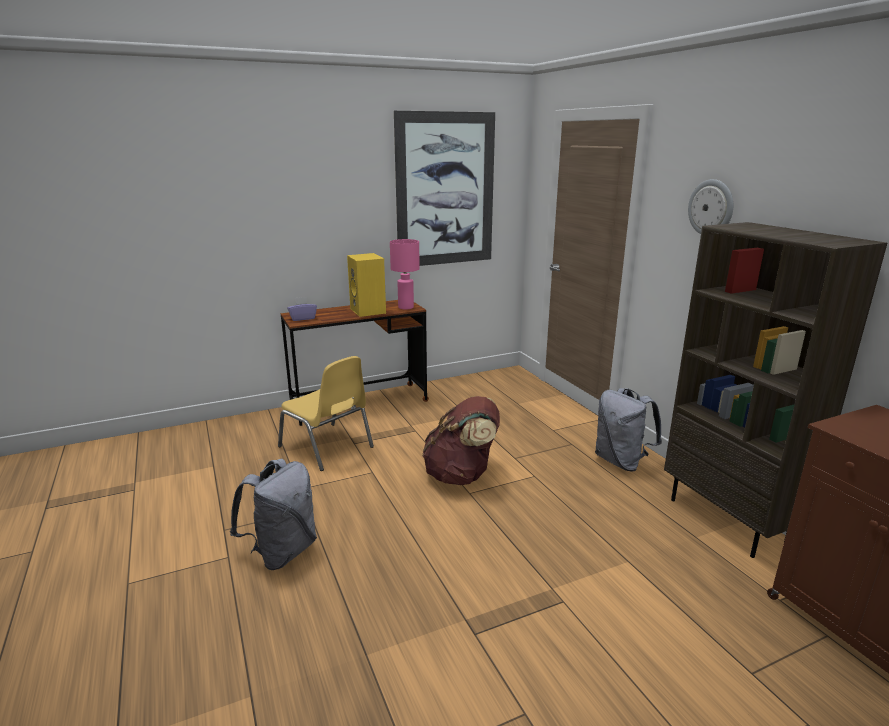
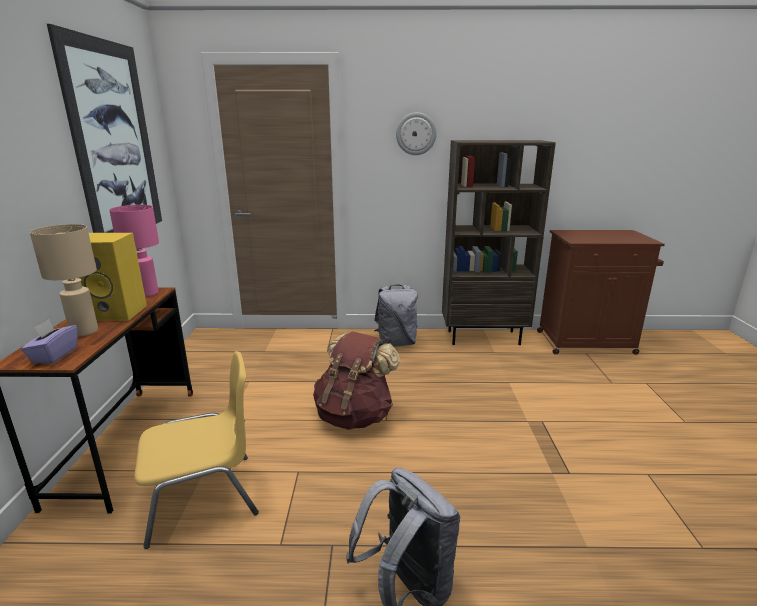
camera: 65 degrees left, 0 degrees up
(336, 314) = (85, 331): none -> beige table lamp

